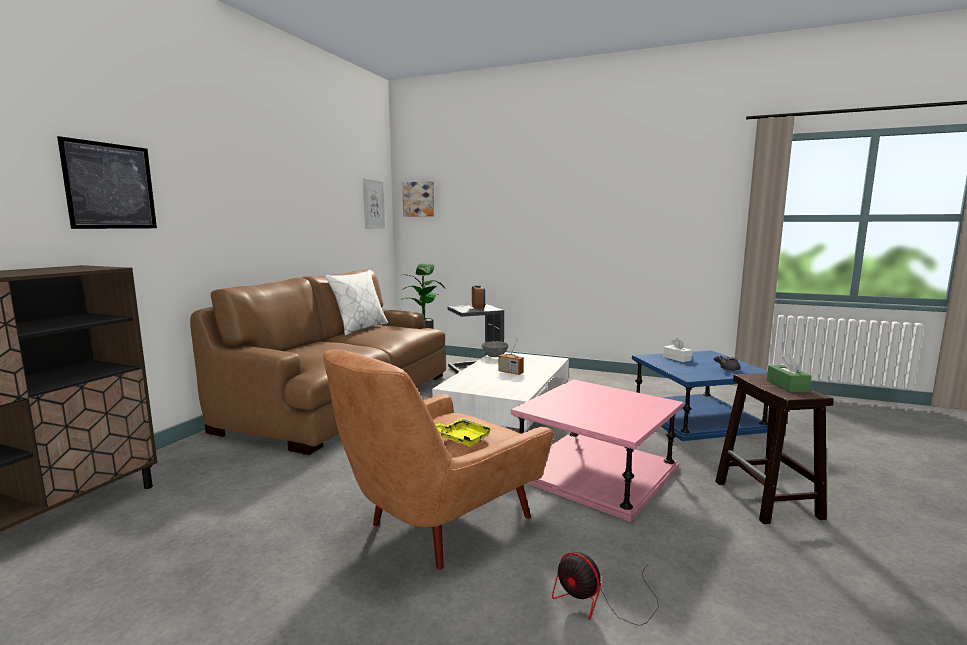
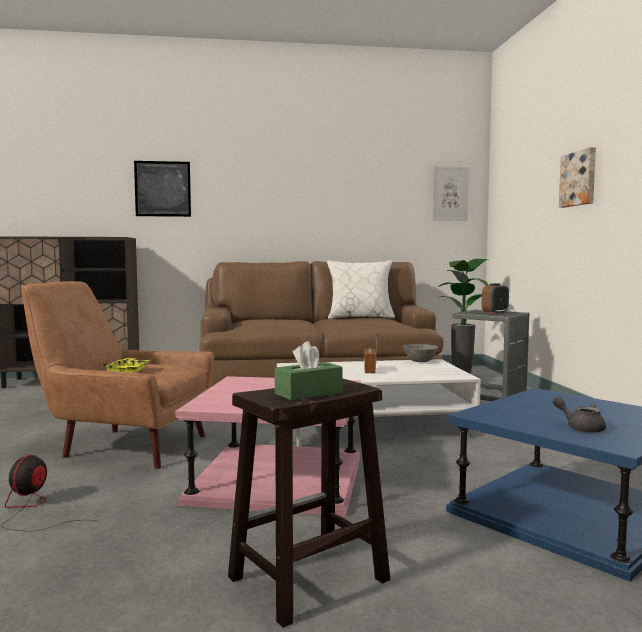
camera: 60 degrees right, 5 degrees down
(419, 199) = (503, 183): picture -> picture (579, 178)
(676, 358) = (575, 404): white tissue box -> none

